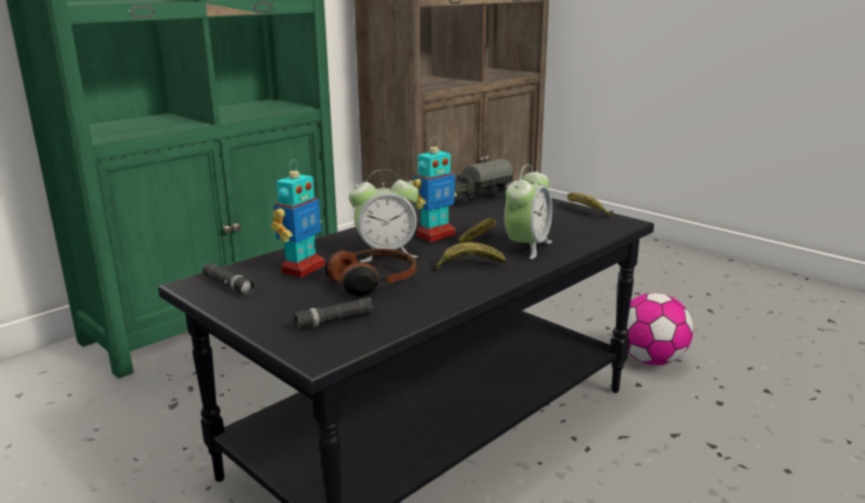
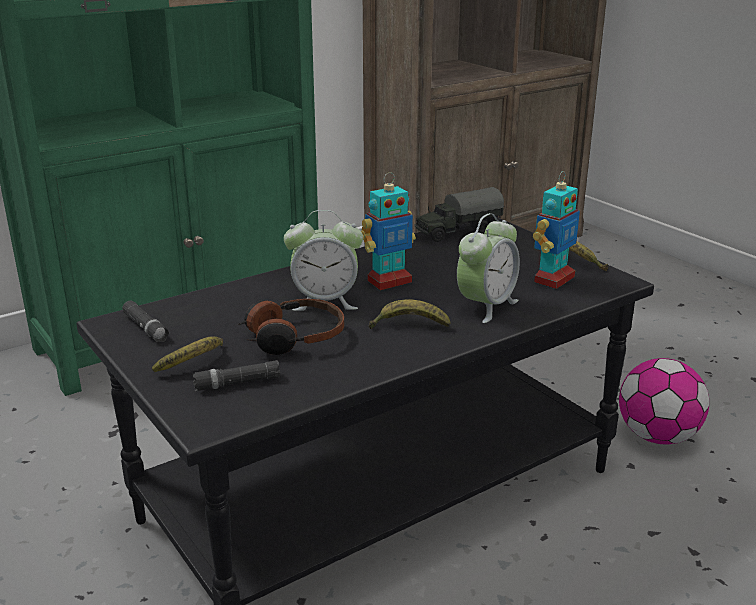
camera: 10 degrees right, 5 degrees up
(302, 269) = (228, 314): toy robot -> toy robot (553, 279)
(480, 238) = (438, 289): banana -> banana (195, 363)

